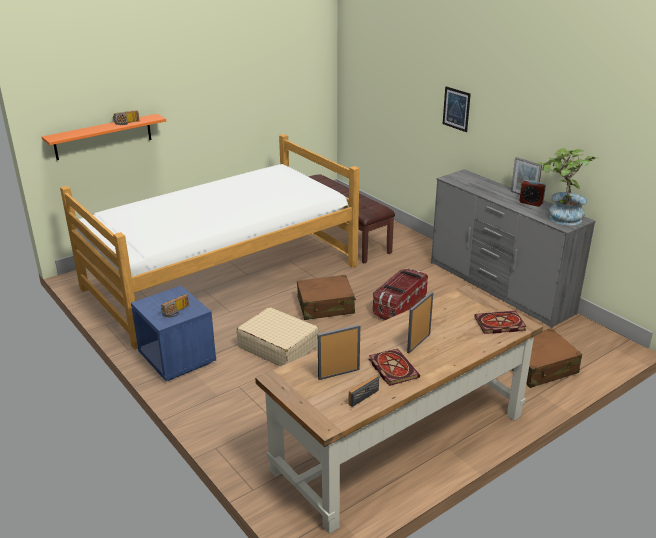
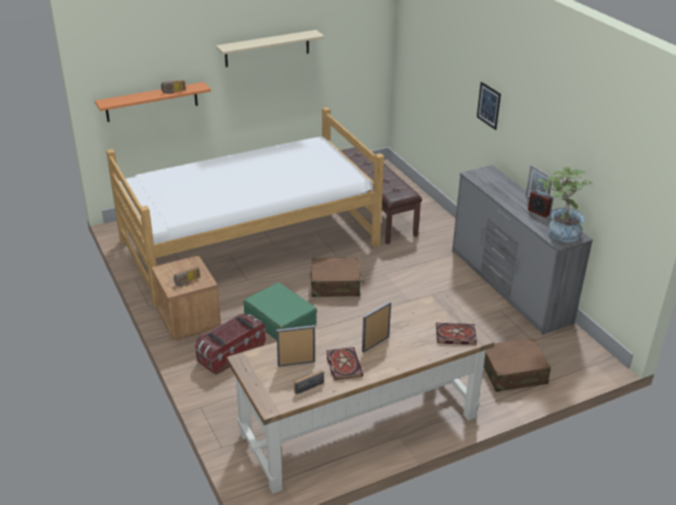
camera: 10 degrees right, 5 degrees up
(177, 359) = (188, 320): blue nightstand -> brown nightstand
(218, 77) = (267, 48): none -> beige shelf
(278, 346) = (280, 320): beige suitcase -> green suitcase
(399, 307) = (404, 295): storage box -> storage box (230, 354)

